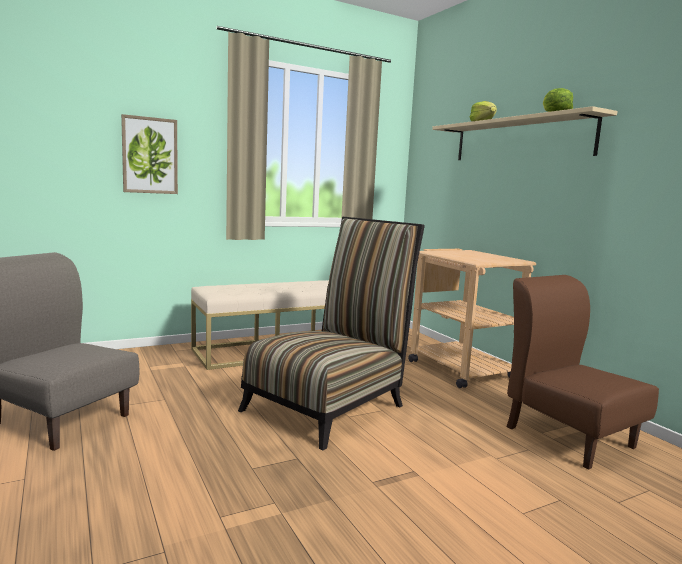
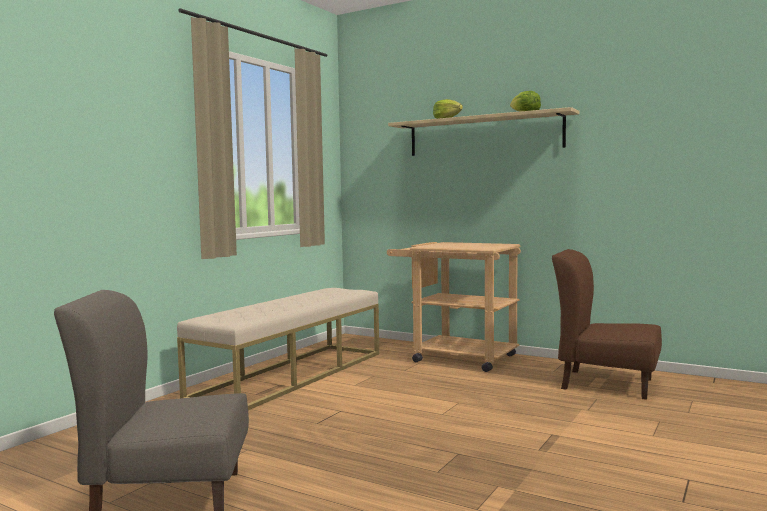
camera: 30 degrees left, 5 degrees down
(150, 155) = (110, 162): picture -> none
(330, 405) = (411, 410): chair -> none

